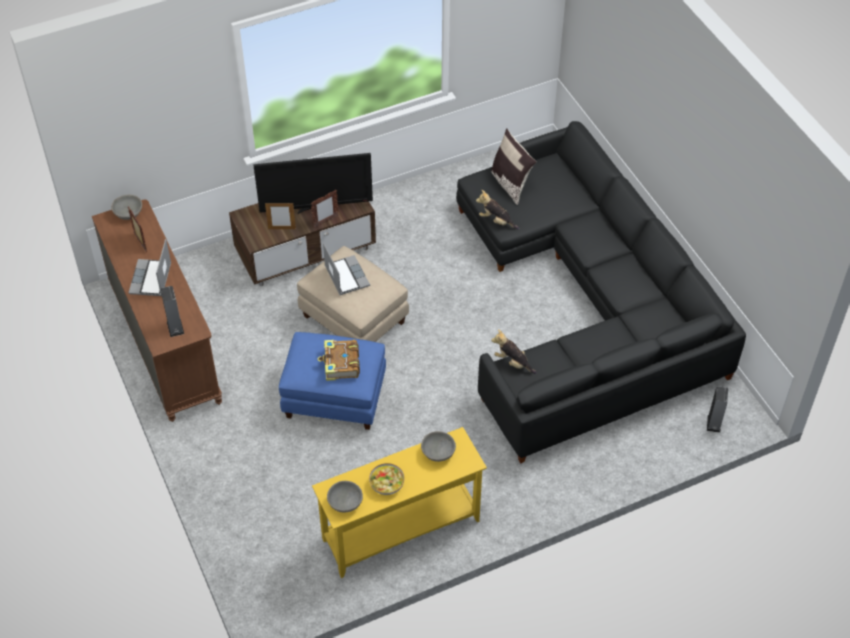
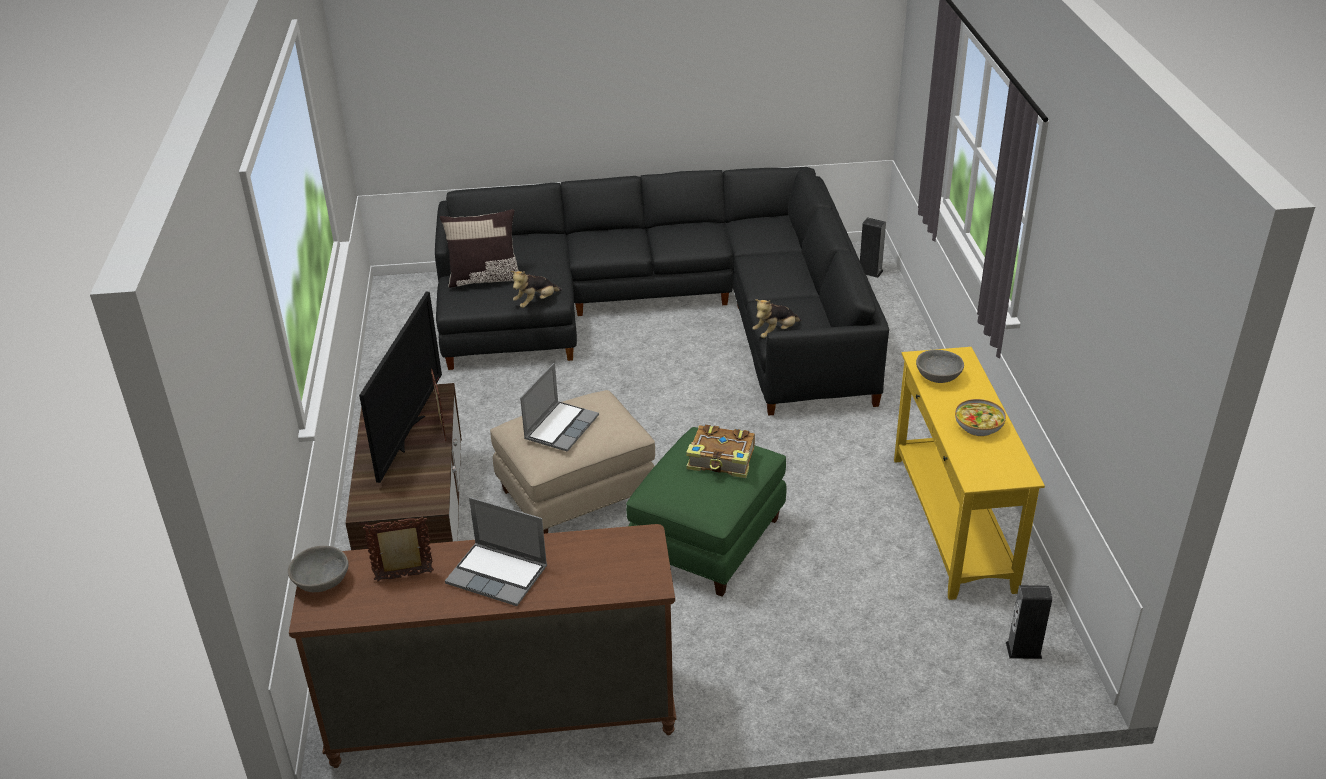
camera: 70 degrees left, 15 degrees down
(175, 327) = (624, 561): speaker -> speaker (1023, 650)
(282, 228) = (423, 473): picture frame -> none
(334, 398) = (708, 542): blue ottoman -> green ottoman
(345, 503) = (1003, 466): grey bowl -> none
(346, 276) = (561, 427): laptop -> laptop turned 120 degrees clockwise

